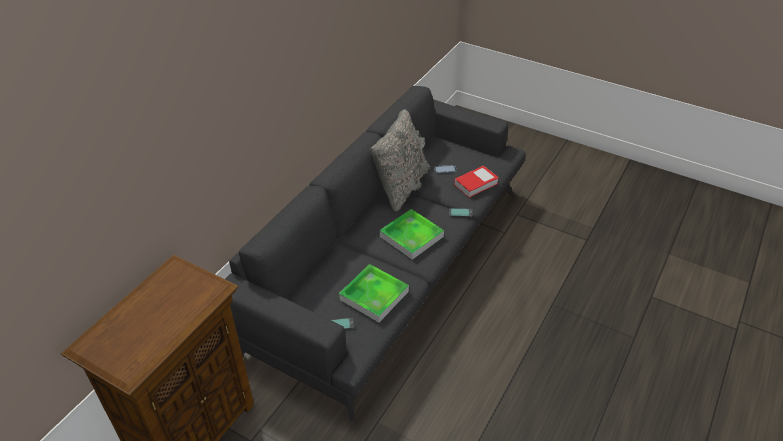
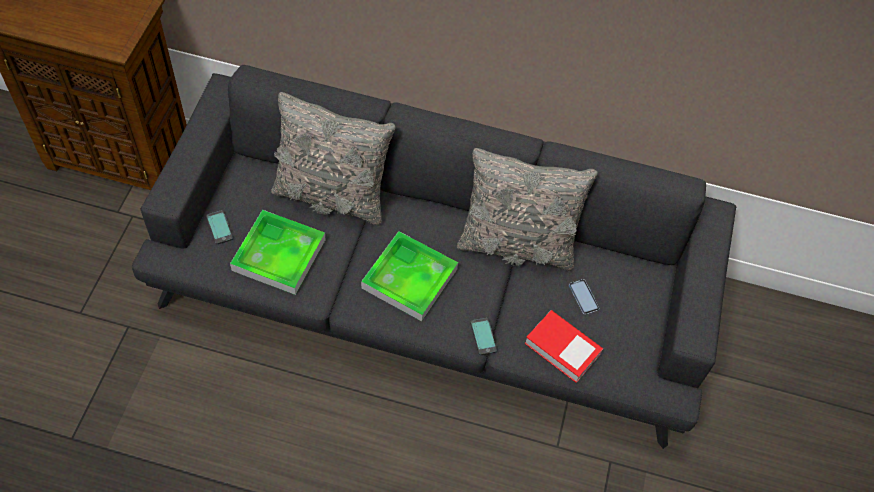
camera: 70 degrees right, 15 degrees up
(335, 262) = (331, 196): none -> grey pillow

